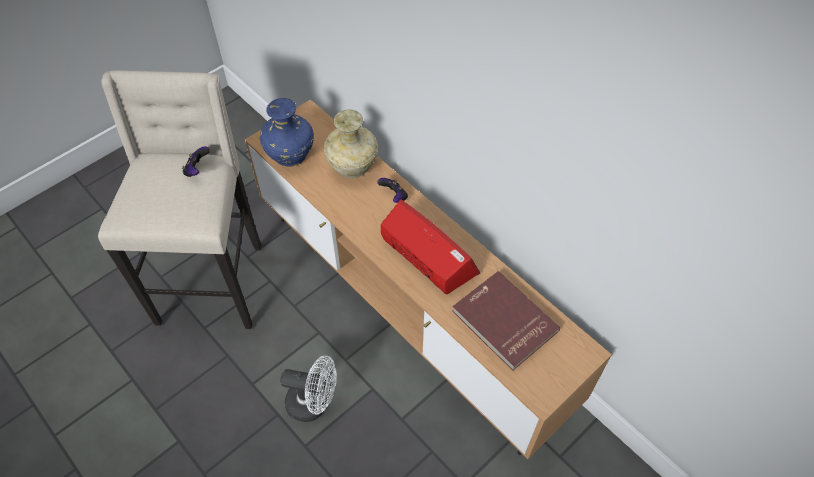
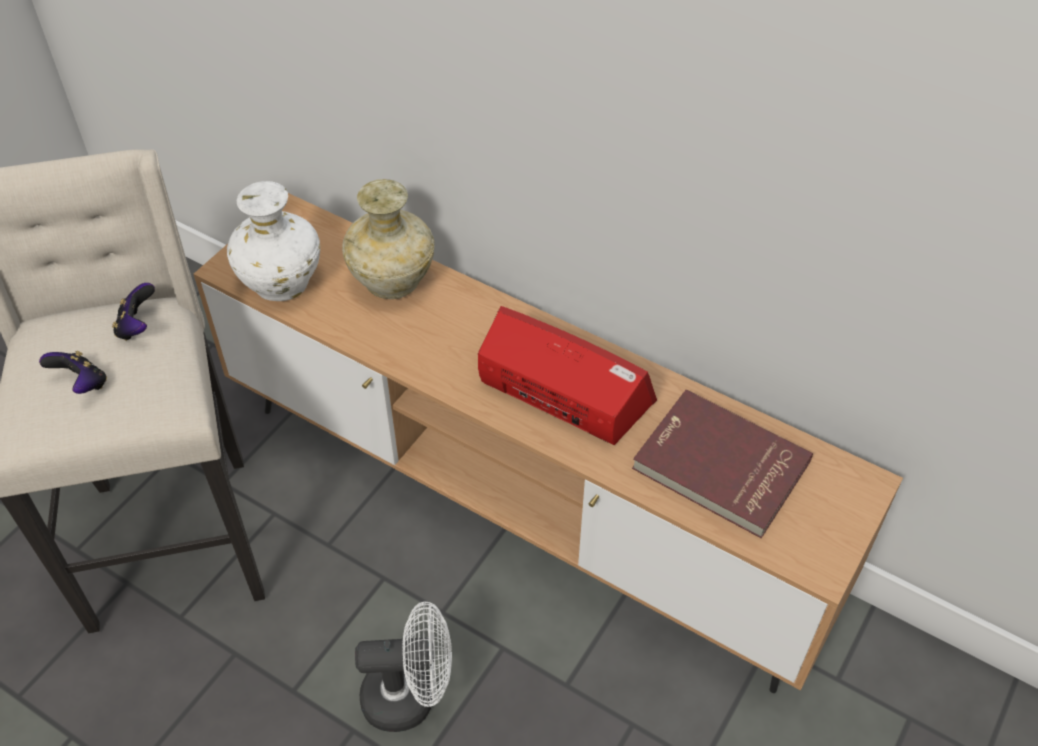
camera: 15 degrees left, 5 degrees down
(290, 155) = (281, 283): blue vase -> white vase
(394, 196) = (476, 313): game controller -> game controller (82, 384)

